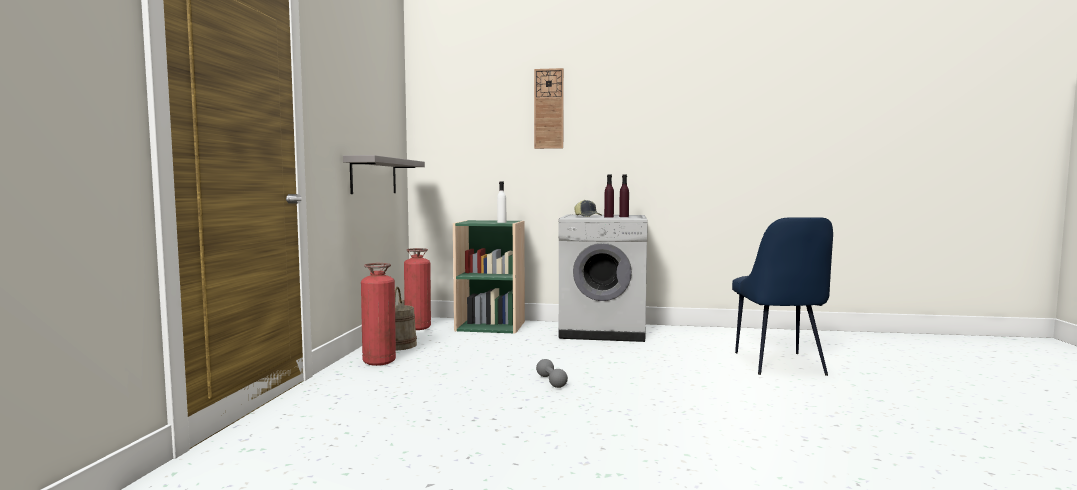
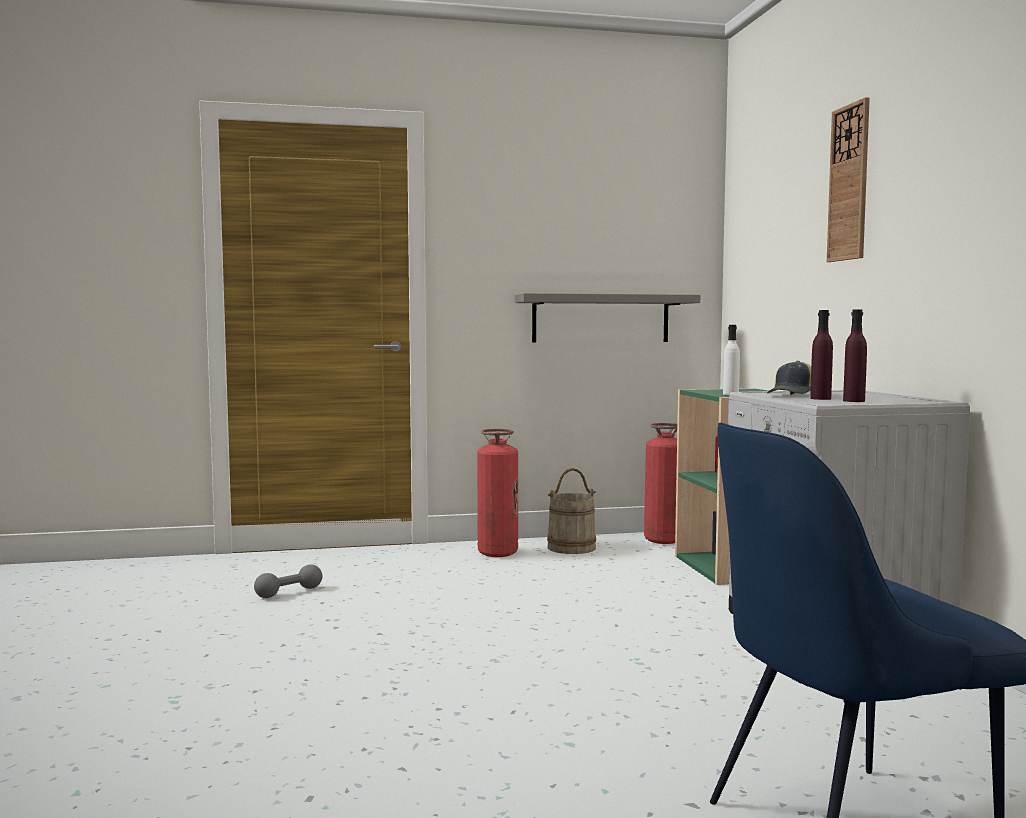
camera: 70 degrees right, 0 degrees up
(551, 381) = (495, 635): grey dumbbell -> grey dumbbell (289, 592)

